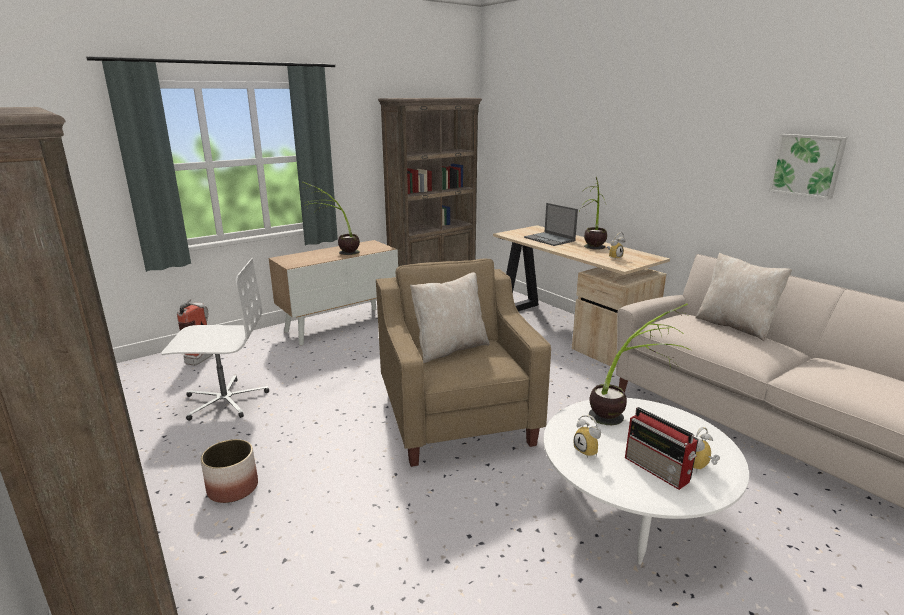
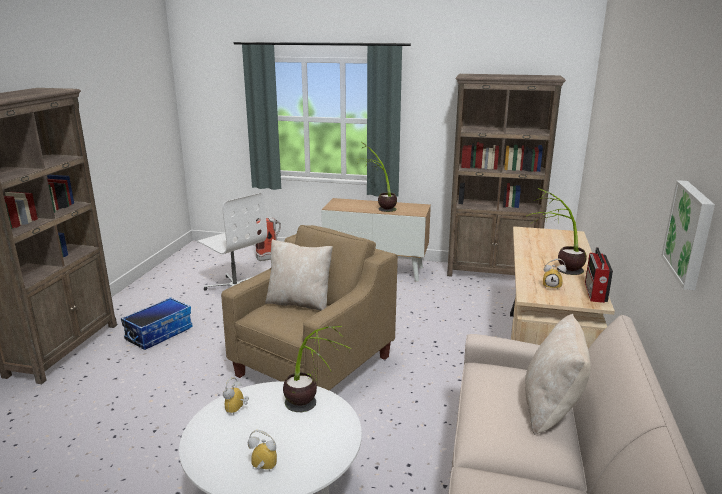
camera: 50 degrees right, 0 degrees up
(232, 488) = (159, 333): planter -> storage box
(550, 239) = (548, 248): laptop -> none
(658, 470) = (239, 448): radio -> radio (595, 293)

